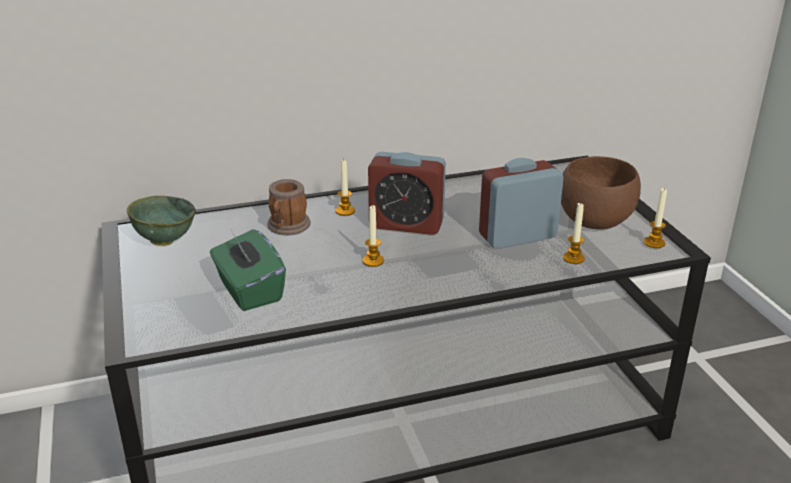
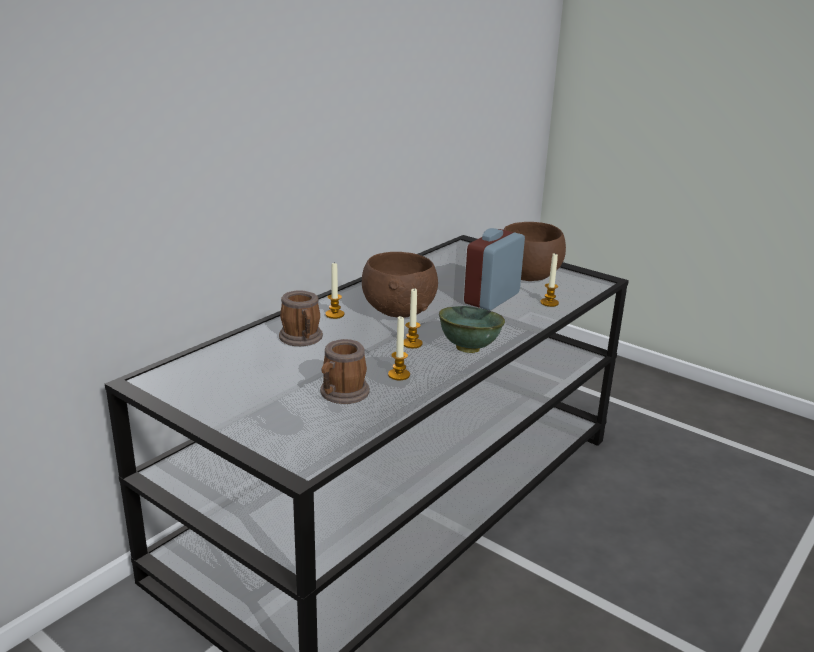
camera: 35 degrees left, 5 degrees down
(164, 240) = (197, 380): green bowl -> green bowl (467, 348)
(249, 291) = (341, 395): green tissue box -> mug
(406, 224) = (399, 311): alarm clock -> brown bowl
(654, 243) = (585, 280): candle -> candle (399, 375)

